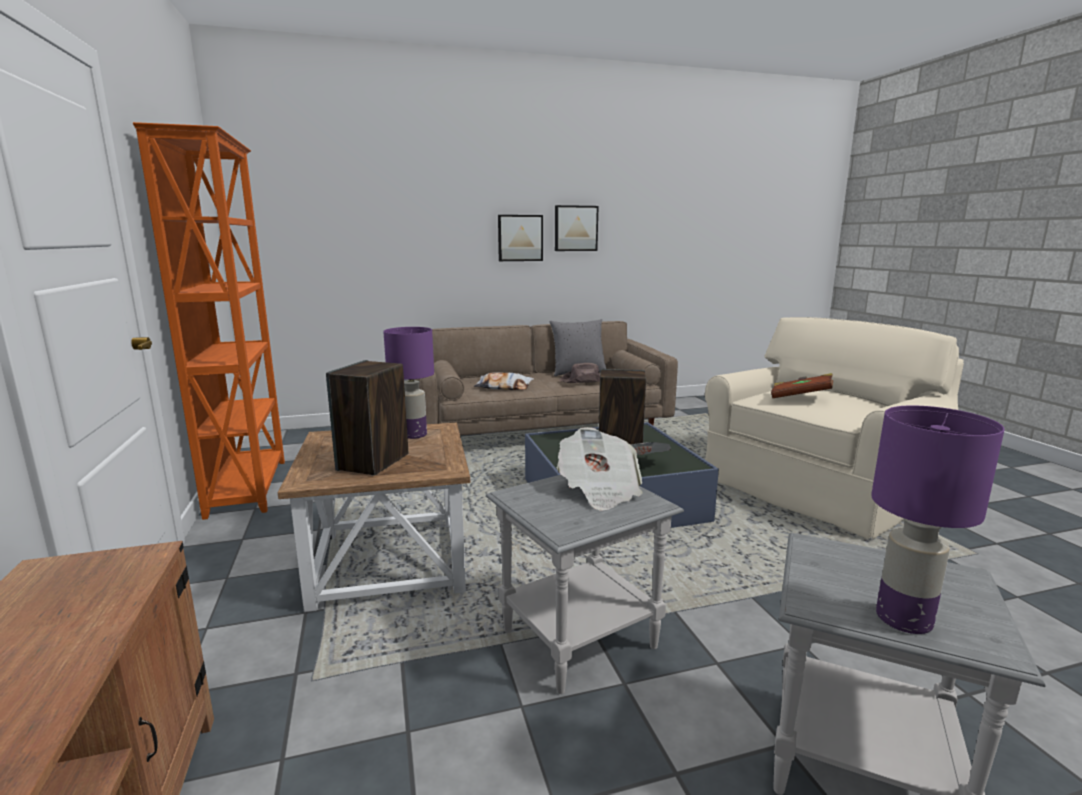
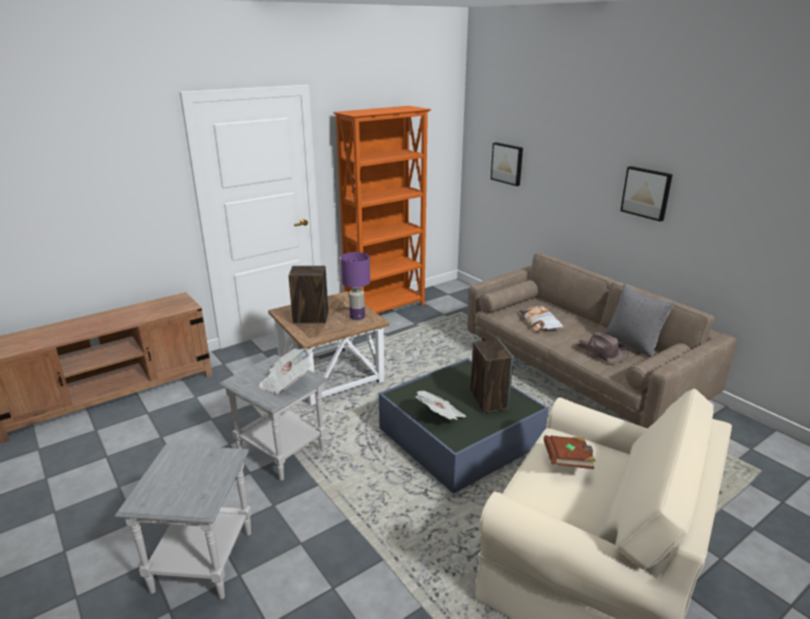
camera: 70 degrees right, 10 degrees up
(575, 228) = (707, 195): picture -> picture (507, 163)
(905, 619) = (159, 478): purple table lamp -> none

